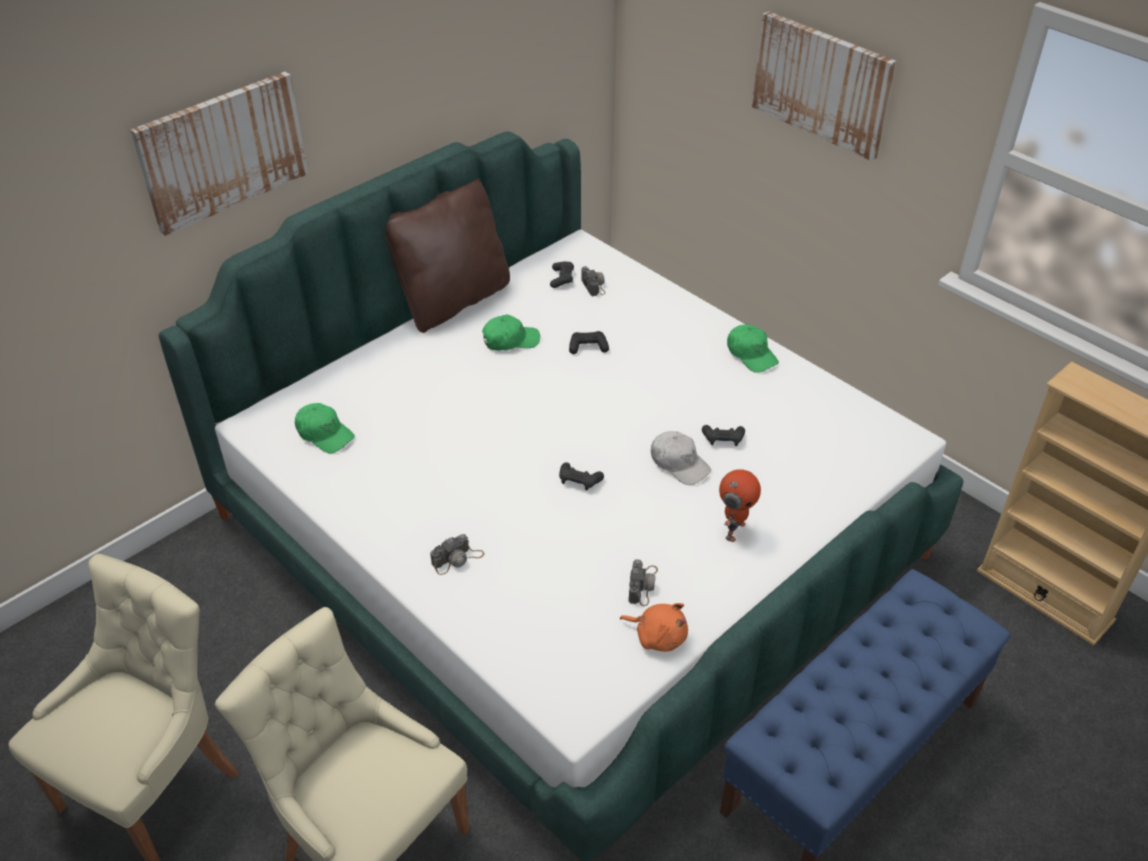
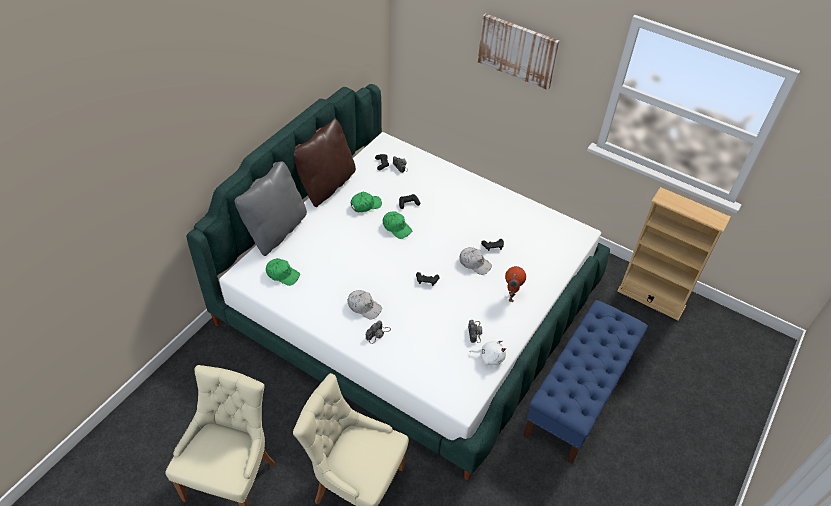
camera: 15 degrees left, 5 degrees up
(222, 151) = (212, 130): picture -> none
(339, 362) = (276, 231): none -> grey pillow
(448, 509) = (364, 307): none -> white cap
(658, 636) = (490, 357): orange plush toy -> white plush toy
(751, 354) = (494, 196): green cap -> green cap (397, 227)

